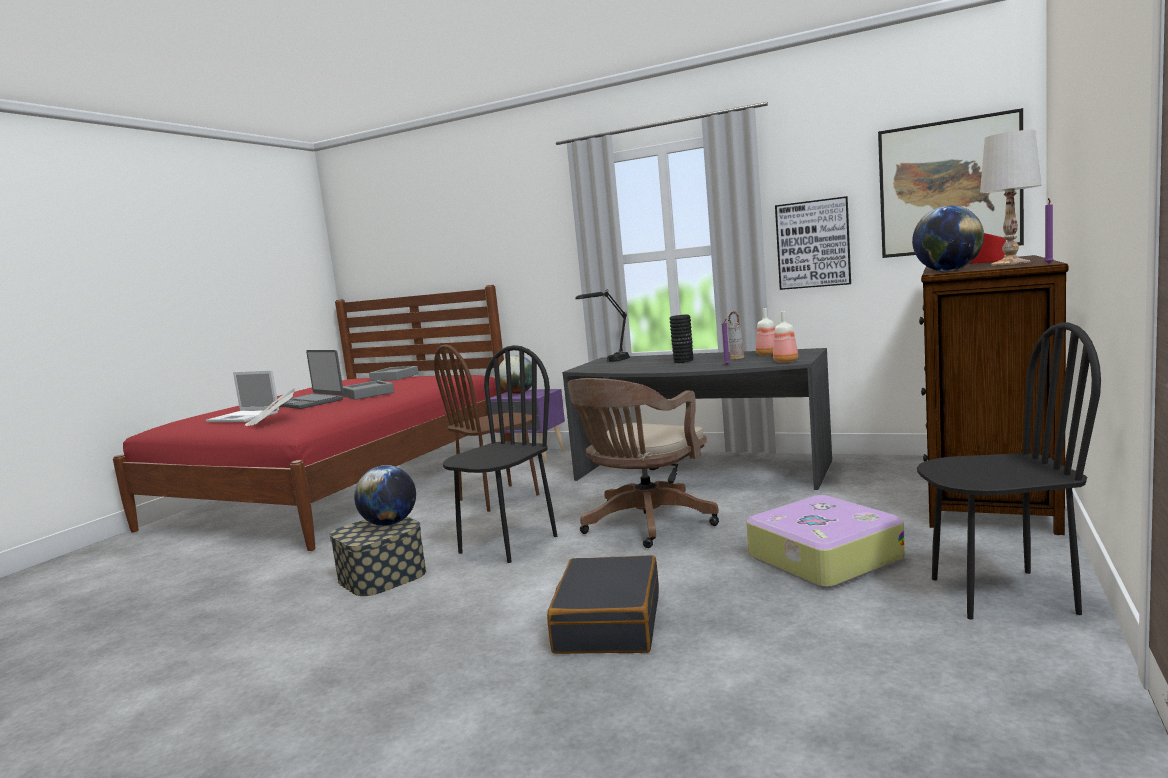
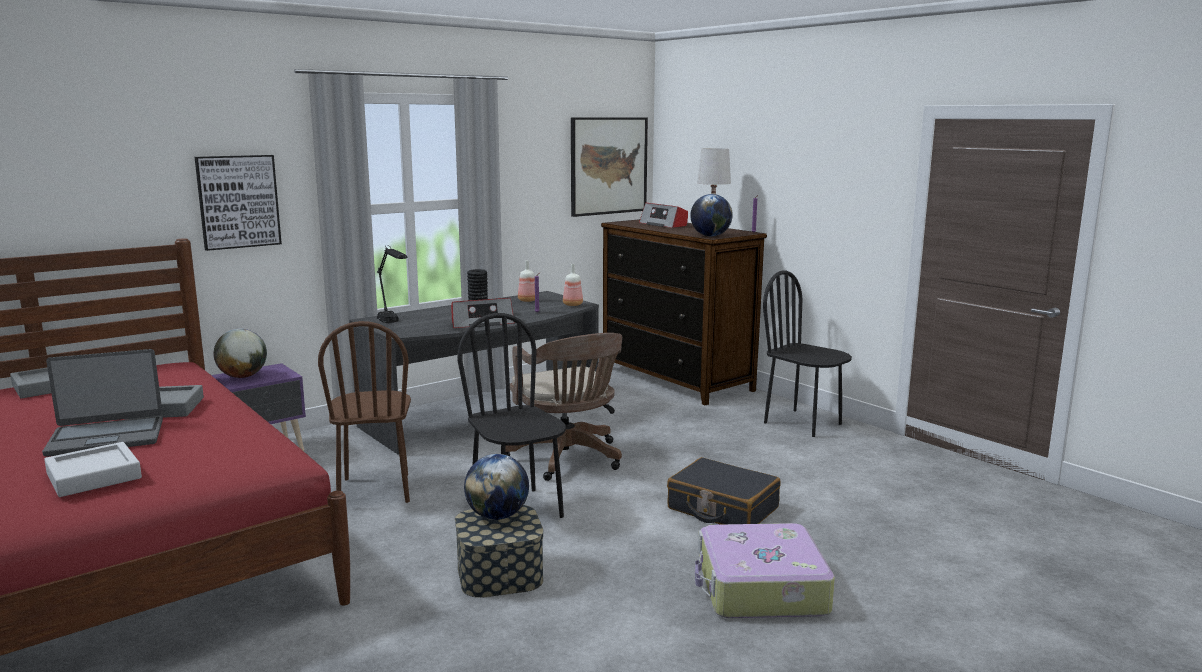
camera: 65 degrees left, 5 degrees up
(244, 417) = (94, 476): laptop -> grey tray
(273, 421) = (196, 464): newspaper -> none
(652, 368) = (481, 323): none -> radio
(736, 358) = (516, 306): vase -> none
(813, 244) = (526, 203): picture -> picture (238, 201)
(822, 558) = (708, 436): suitcase -> suitcase (760, 588)
(1001, 594) = (803, 423): black chair -> black chair turned 75 degrees counterclockwise

